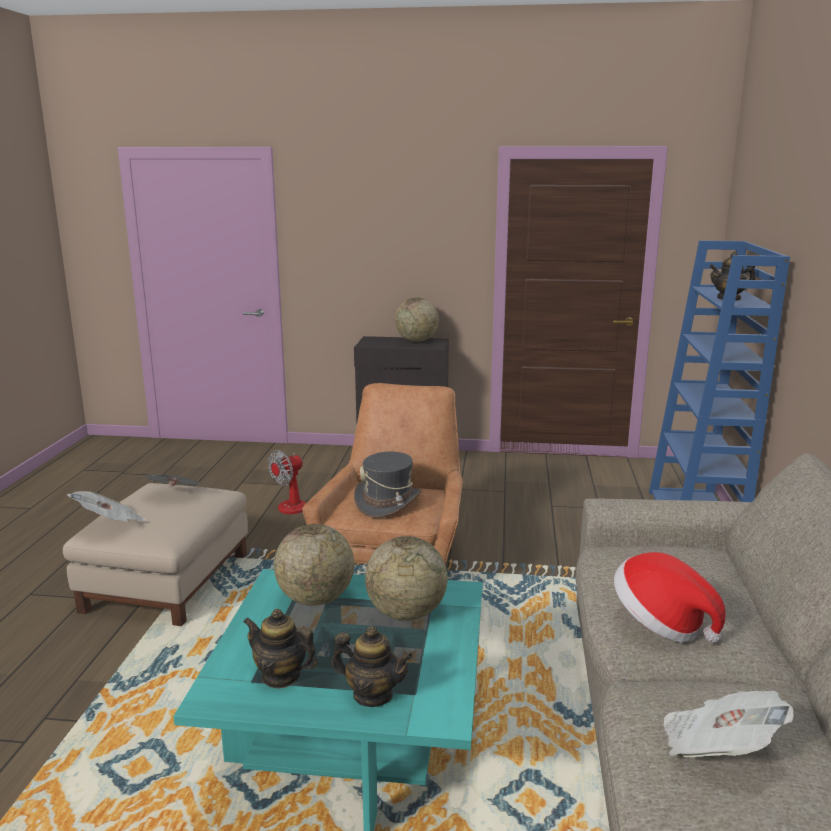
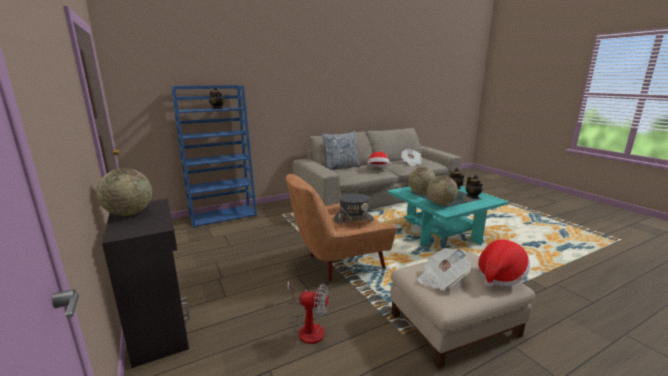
camera: 125 degrees left, 0 degrees up
(110, 523) = (500, 276): newspaper -> hat
(740, 579) = (341, 167): none -> pillow

